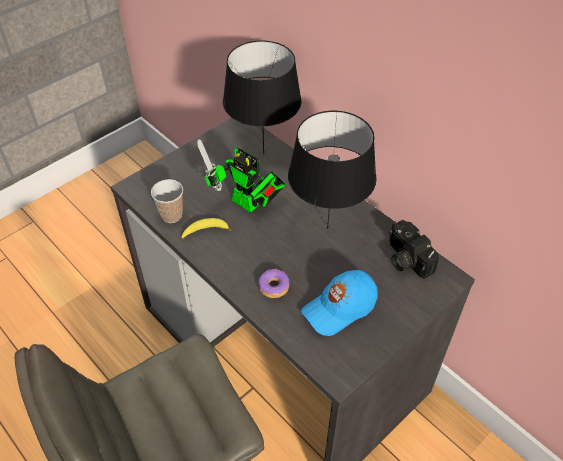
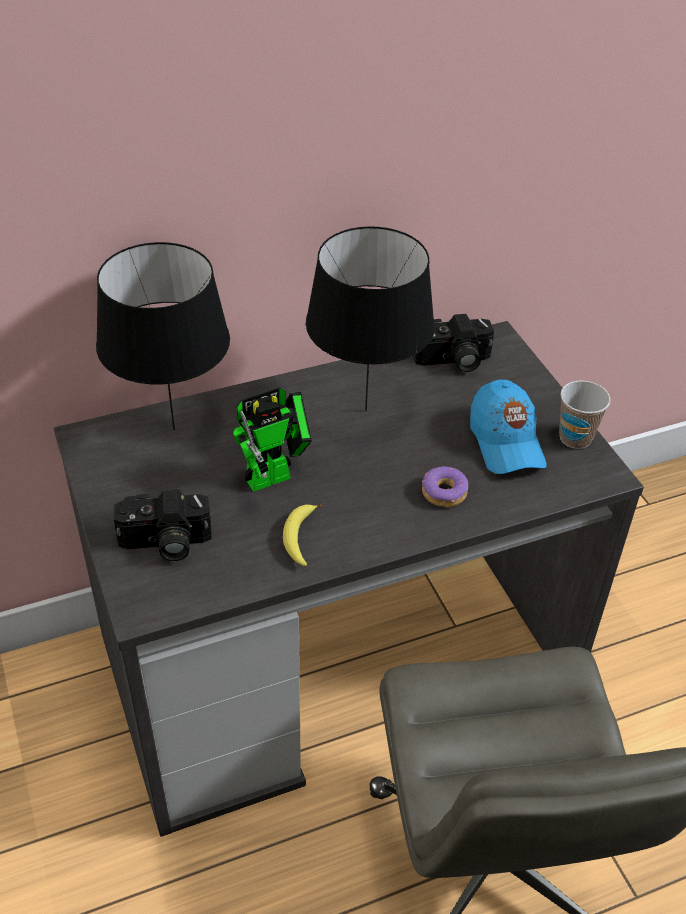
camera: 70 degrees left, 5 degrees down
(171, 215) = (242, 571): cup -> cup (575, 438)
(179, 179) = (165, 543): none -> camera

